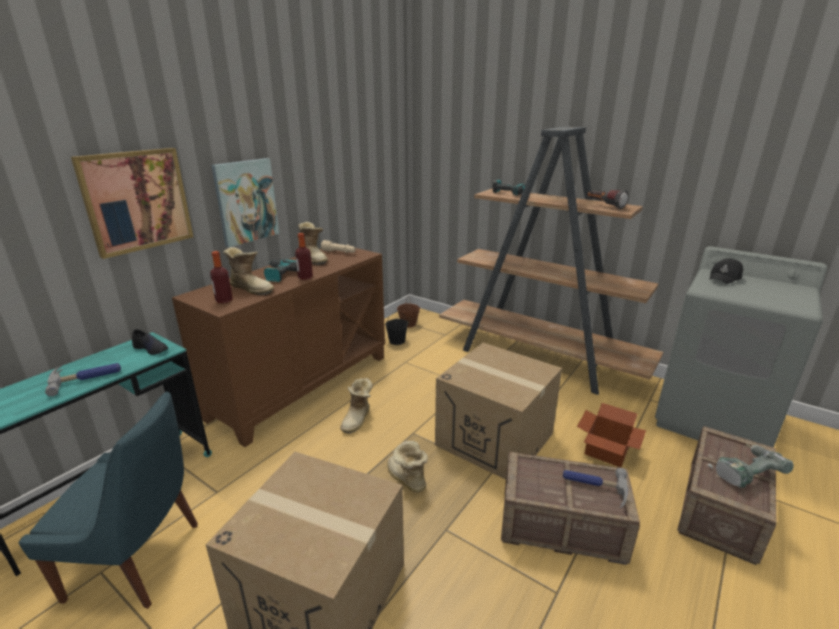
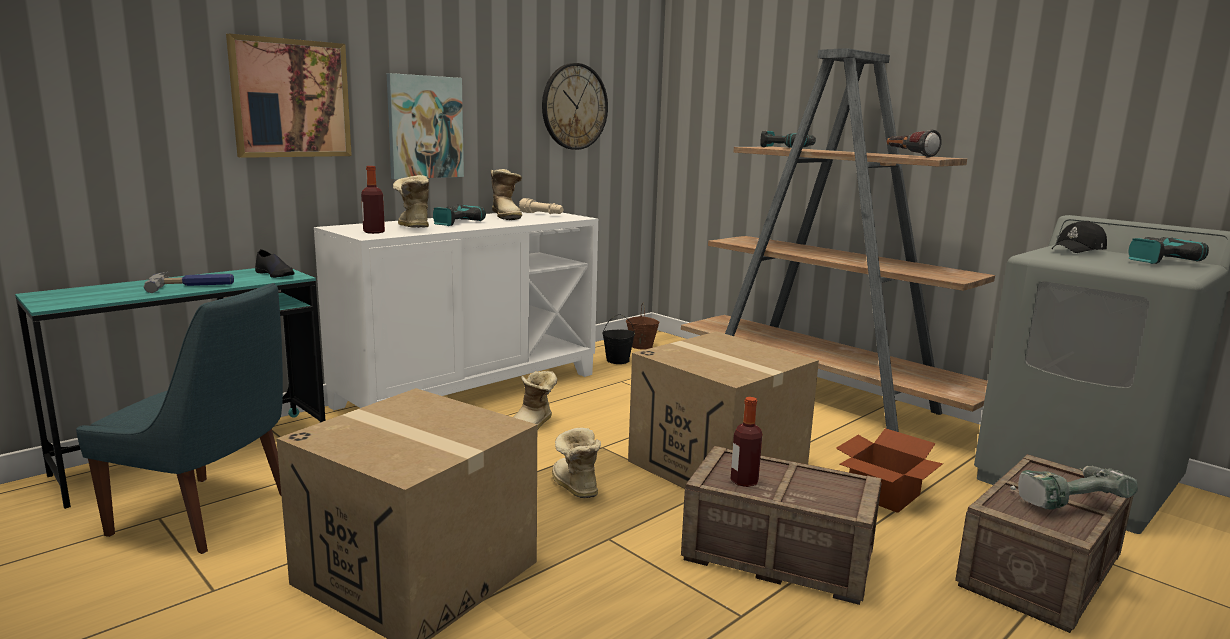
camera: 10 degrees right, 10 degrees down
(252, 288) = (413, 228): boot -> boot turned 150 degrees counterclockwise
(302, 385) = (469, 389): brown cabinet -> white cabinet
(305, 277) = (485, 226): bottle -> bottle (744, 481)
(351, 163) = (574, 106): none -> wall clock
(594, 486) = (821, 487): hammer -> none
(777, 287) = (1154, 259): none -> power drill

